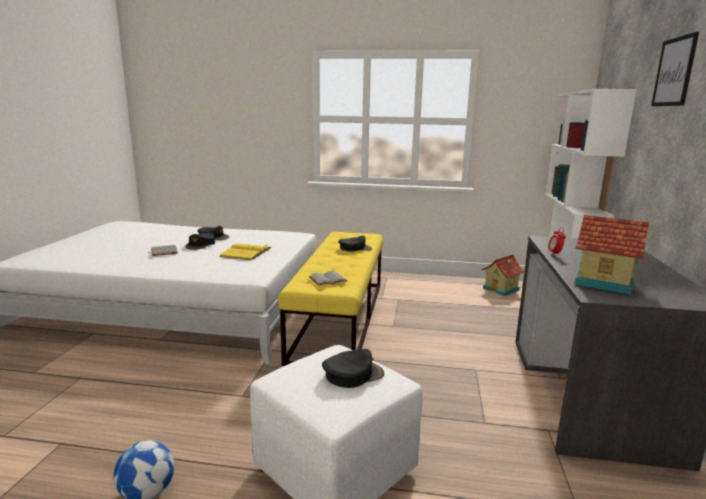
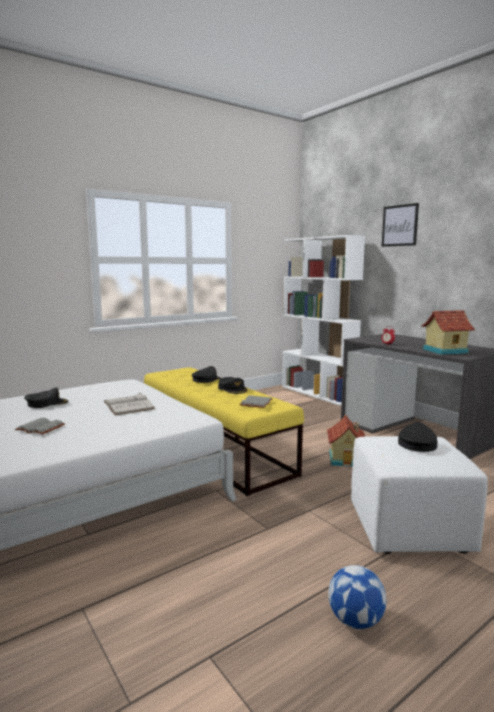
camera: 45 degrees left, 5 degrees down
(201, 244) = (61, 412): black cap -> black cap (232, 389)
(246, 252) = (128, 405): yellow book -> white book
(501, 289) = (272, 395): toy house -> toy house (346, 459)

